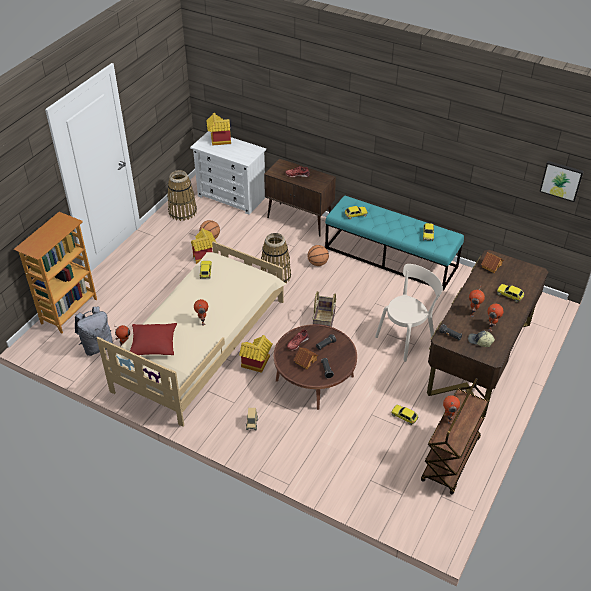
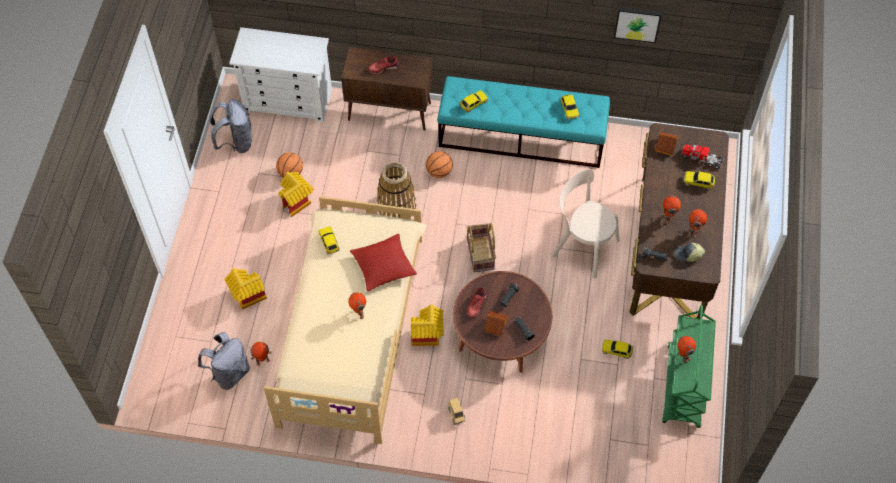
camera: 20 degrees left, 15 degrees up
(69, 311) = (167, 335): bookcase -> none
(153, 344) = (316, 362): red pillow -> red pillow (383, 266)
(182, 211) = (236, 142): basket -> grey backpack
(218, 140) = (260, 42): toy house -> toy house (246, 297)
(407, 338) = (582, 246): beige chair -> beige chair turned 90 degrees counterclockwise
(451, 460) = (683, 387): brown cart -> green cart
(519, 281) = (702, 158): none -> toy truck
(561, 180) = (725, 29): picture -> picture (637, 23)

